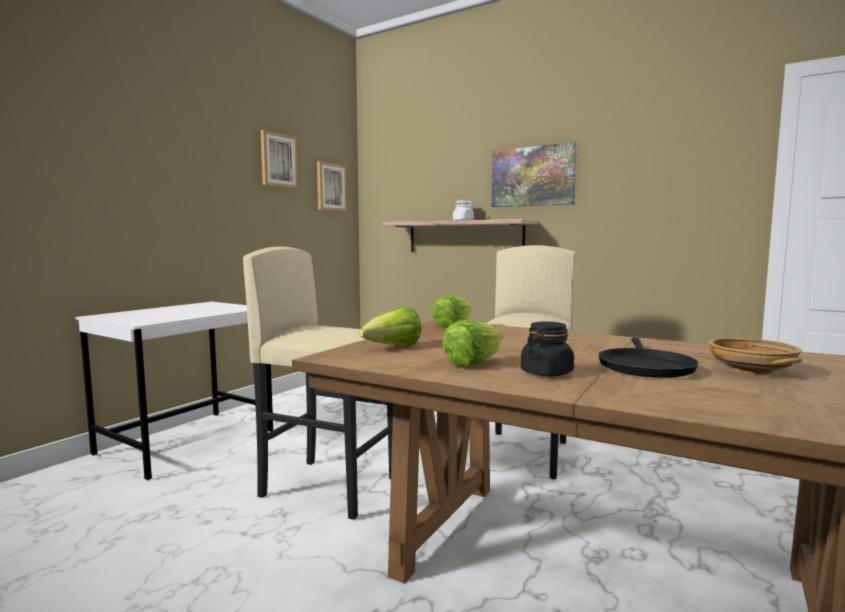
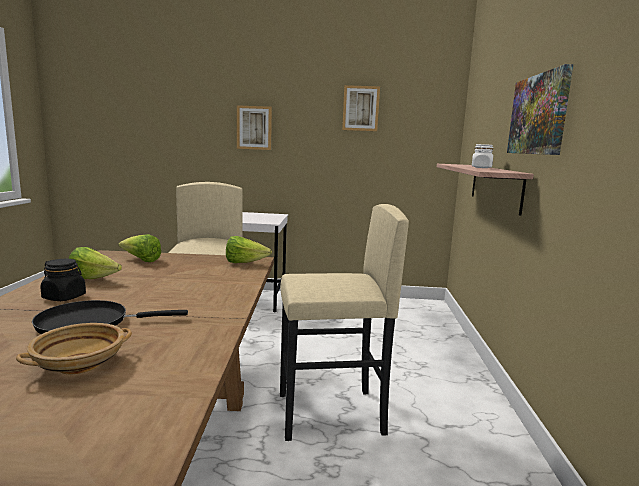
camera: 60 degrees right, 5 degrees up
(331, 187) = (421, 128): picture -> picture (254, 128)

